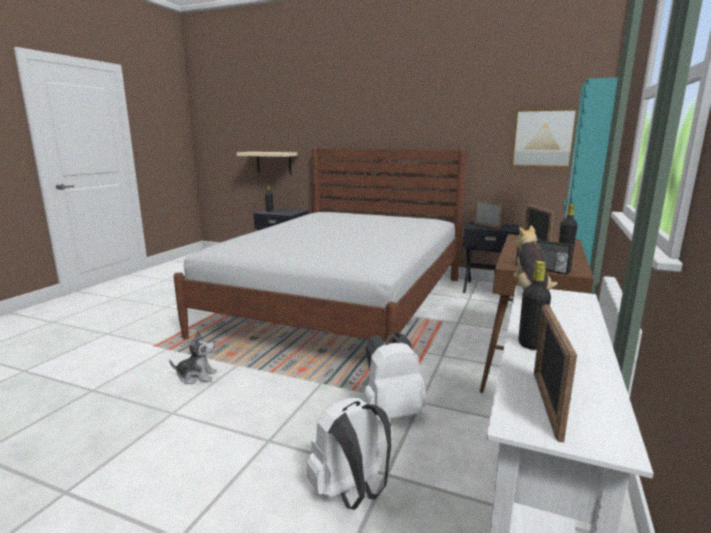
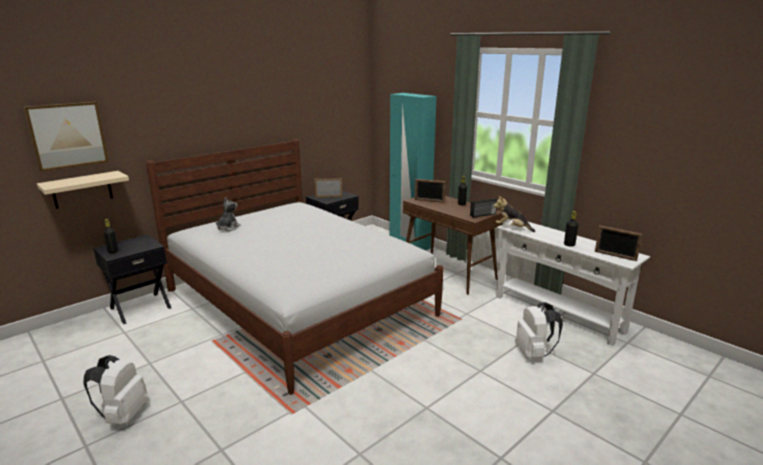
camera: 65 degrees left, 5 degrees up
(196, 376) = (376, 392): plush toy -> plush toy (228, 228)
(391, 412) = (472, 325): white backpack -> white backpack (123, 415)
(543, 138) = (340, 123): picture -> picture (67, 135)

